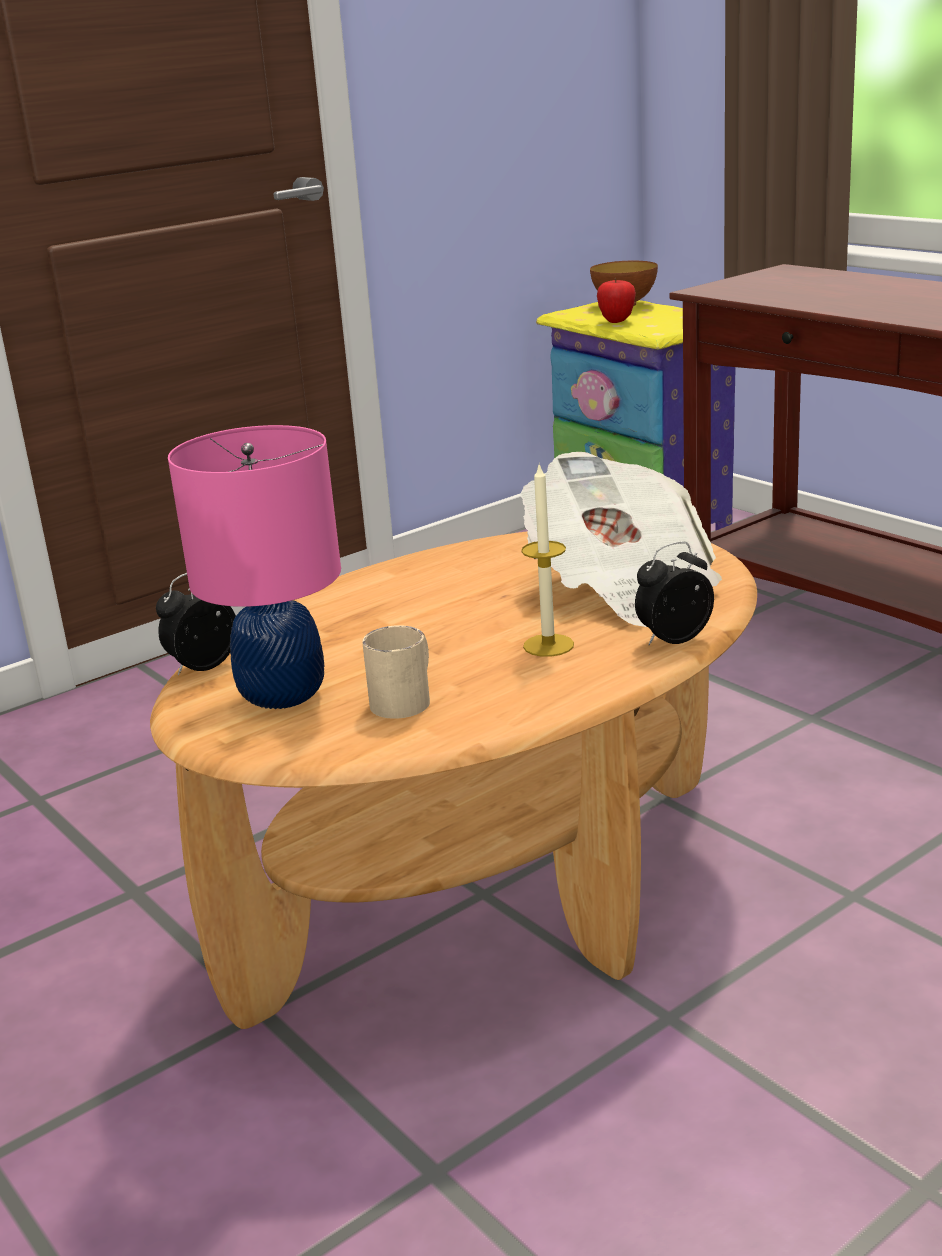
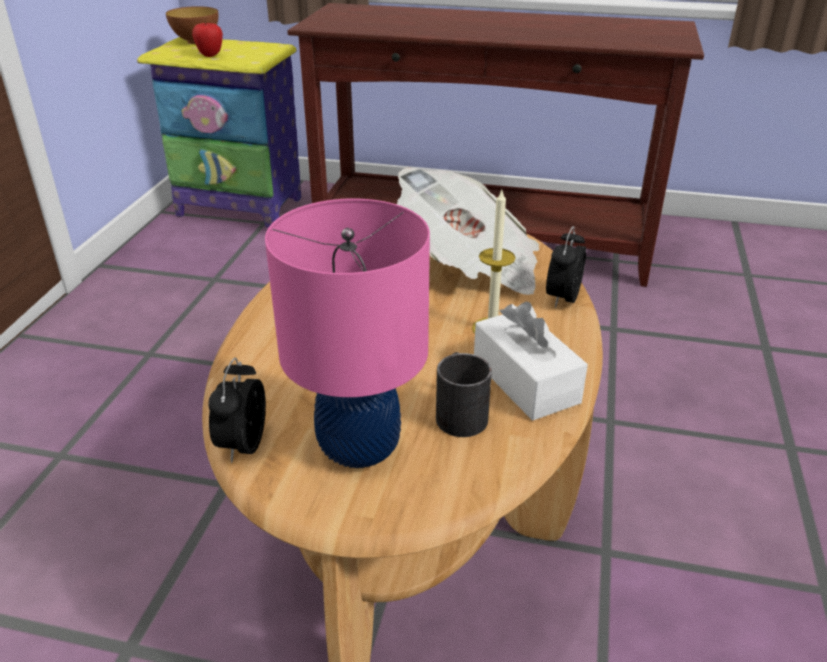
camera: 40 degrees left, 10 degrees up
(406, 698) = (459, 412): beige mug -> black mug
(508, 694) = (525, 381): none -> white tissue box

